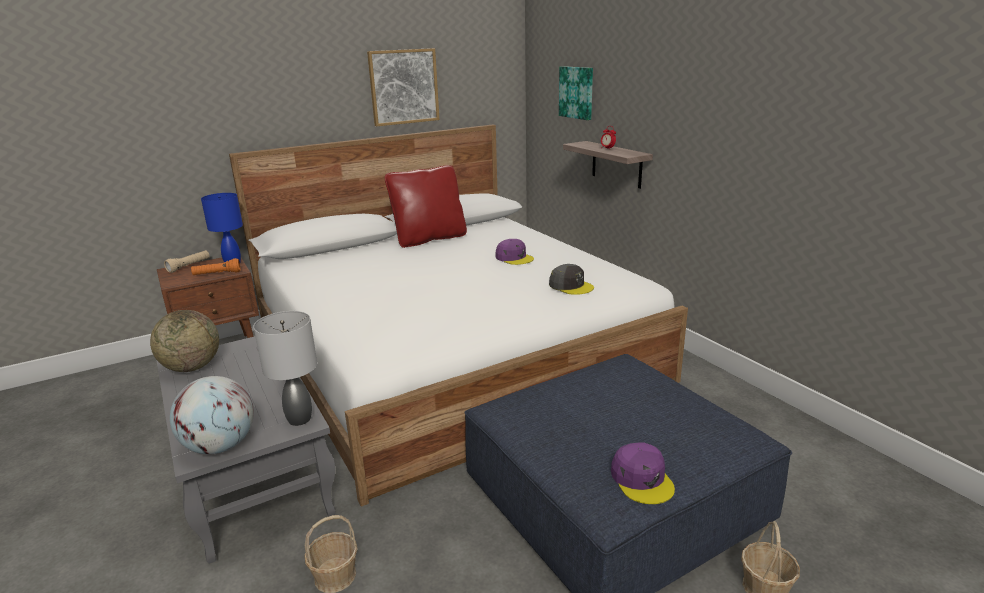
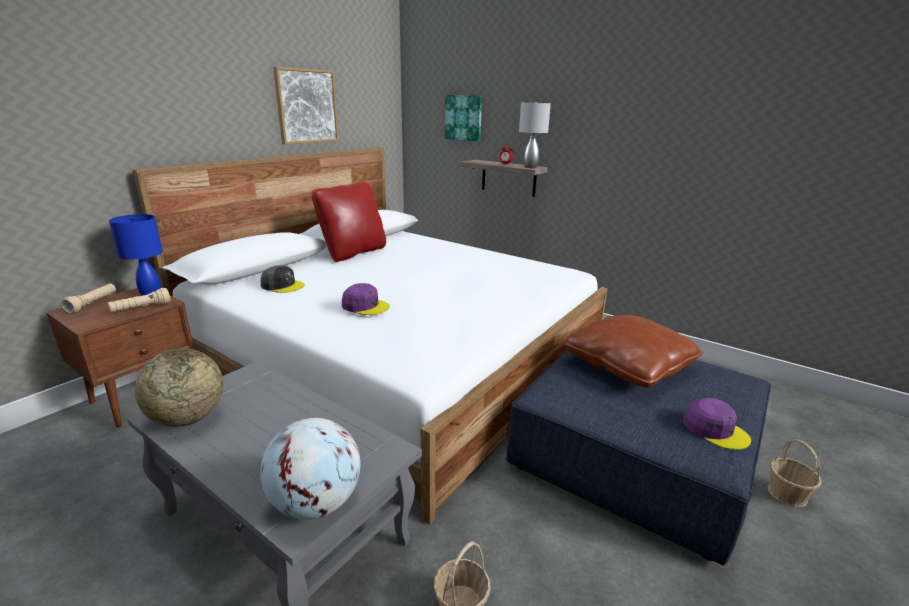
camera: 25 degrees left, 0 degrees up
(217, 274) = (141, 308): orange flashlight -> beige flashlight
(299, 419) = (380, 448): grey table lamp -> grey table lamp (530, 167)
(514, 258) = (450, 262): purple cap -> purple cap (365, 306)
(571, 286) = (525, 279): grey cap -> grey cap (282, 285)
(622, 397) = (628, 365): none -> brown pillow

